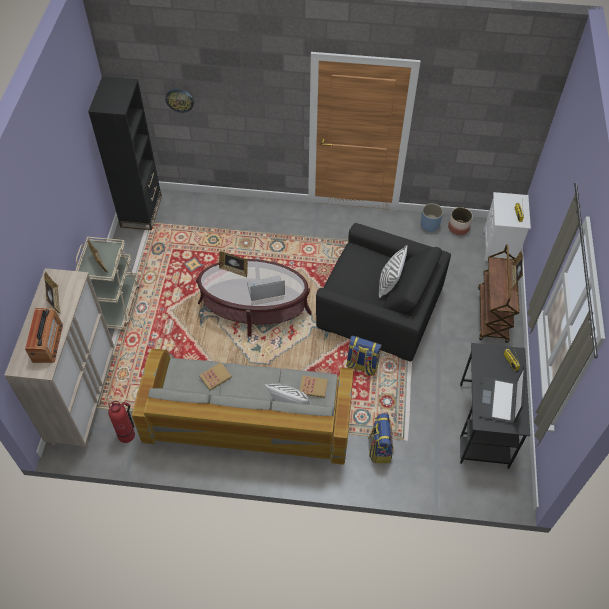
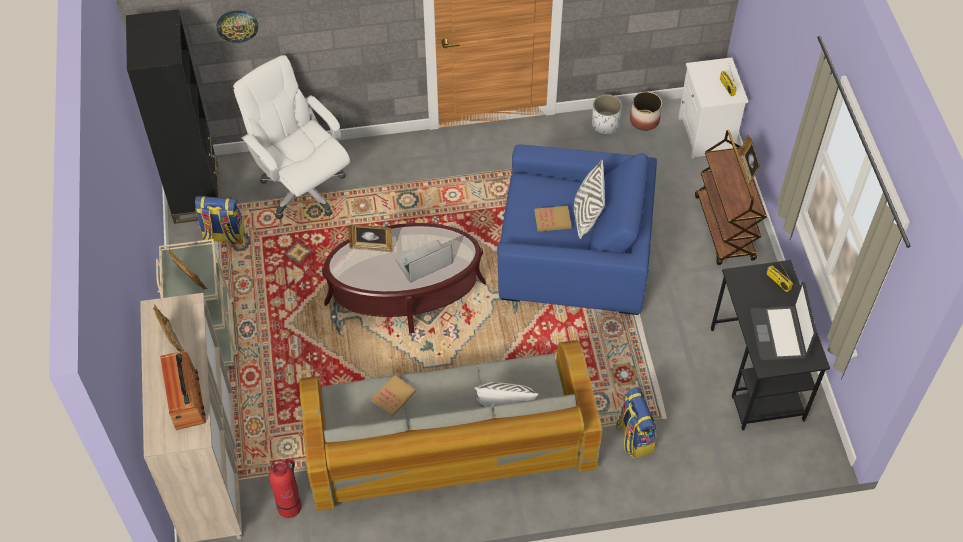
camera: 15 degrees left, 0 degrees up
(210, 222) = (302, 188): none -> white office chair
(313, 387) = (529, 378): book -> book (552, 220)
(361, 366) = (576, 336): backpack -> backpack (223, 236)
(379, 308) = (574, 254): black armchair -> blue armchair
(429, 225) = (605, 125): blue planter -> white planter

